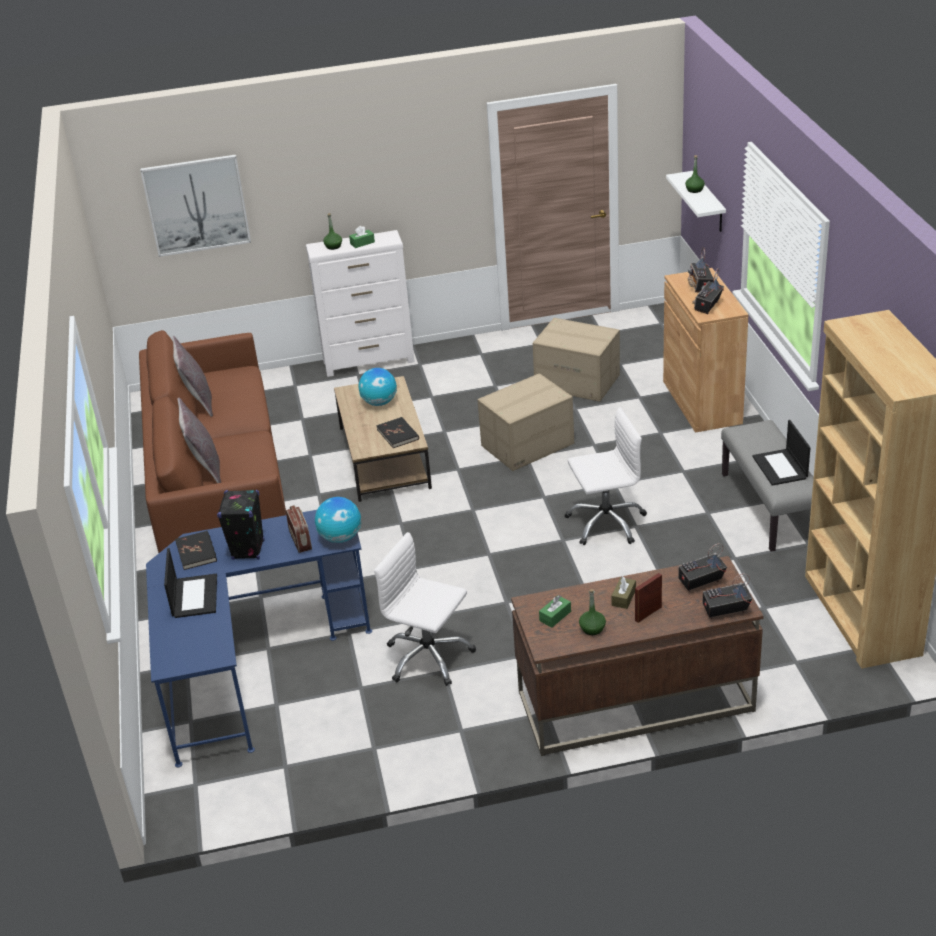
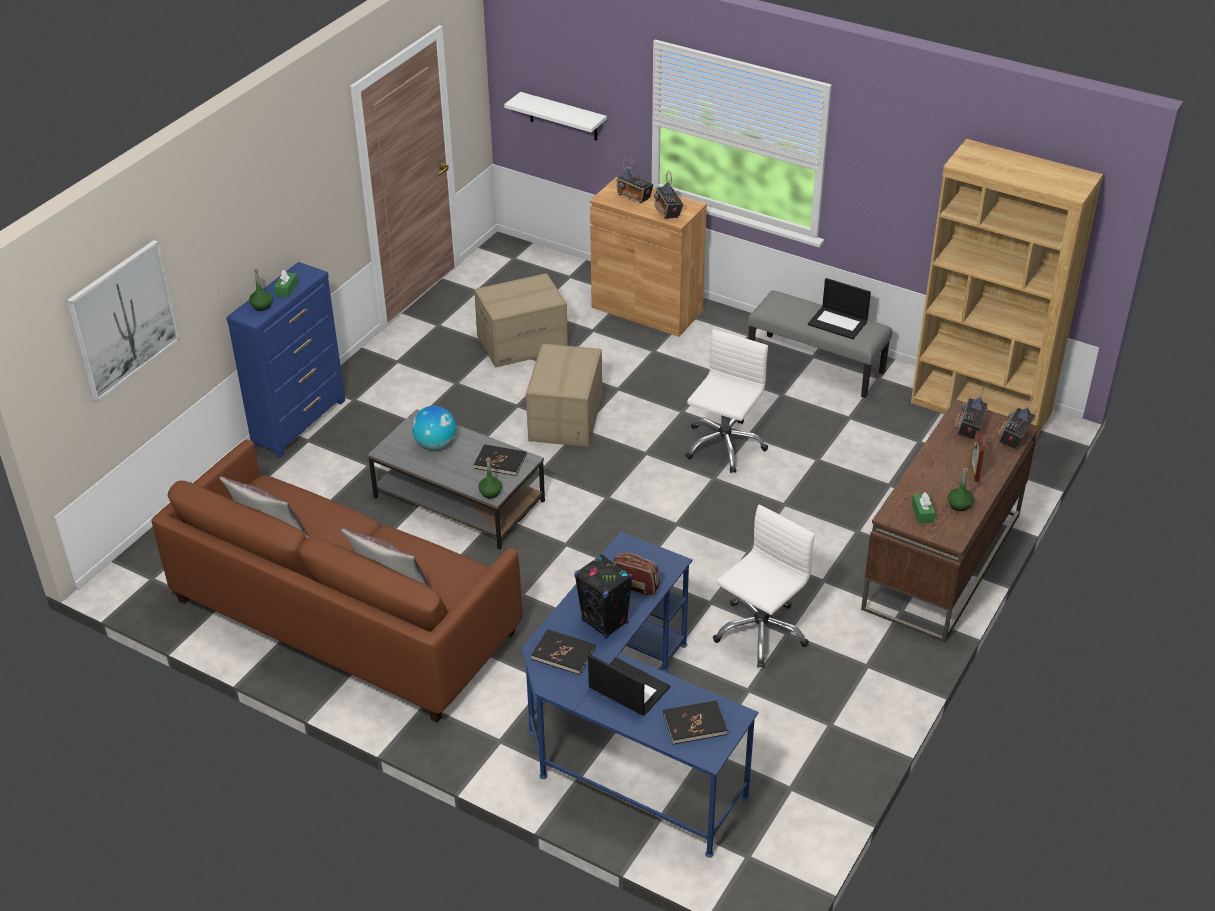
camera: 50 degrees left, 5 degrees up
(190, 643) = (694, 724): none -> black book
(340, 538) = (663, 562): globe -> none
(369, 362) = (300, 422): white dresser -> blue dresser
(383, 457) = (457, 499): brown coffee table -> grey coffee table
(428, 657) = (760, 632): white office chair -> white office chair turned 150 degrees clockwise
(623, 598) = (942, 470): brown tissue box -> none
(694, 190) = (553, 108): green bottle -> green bottle (490, 492)

